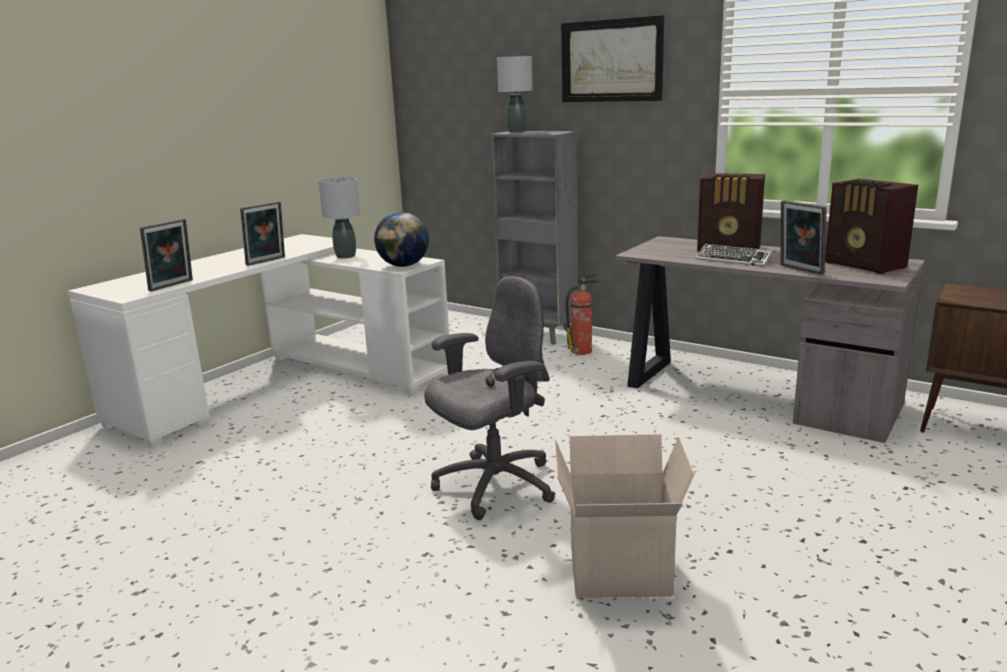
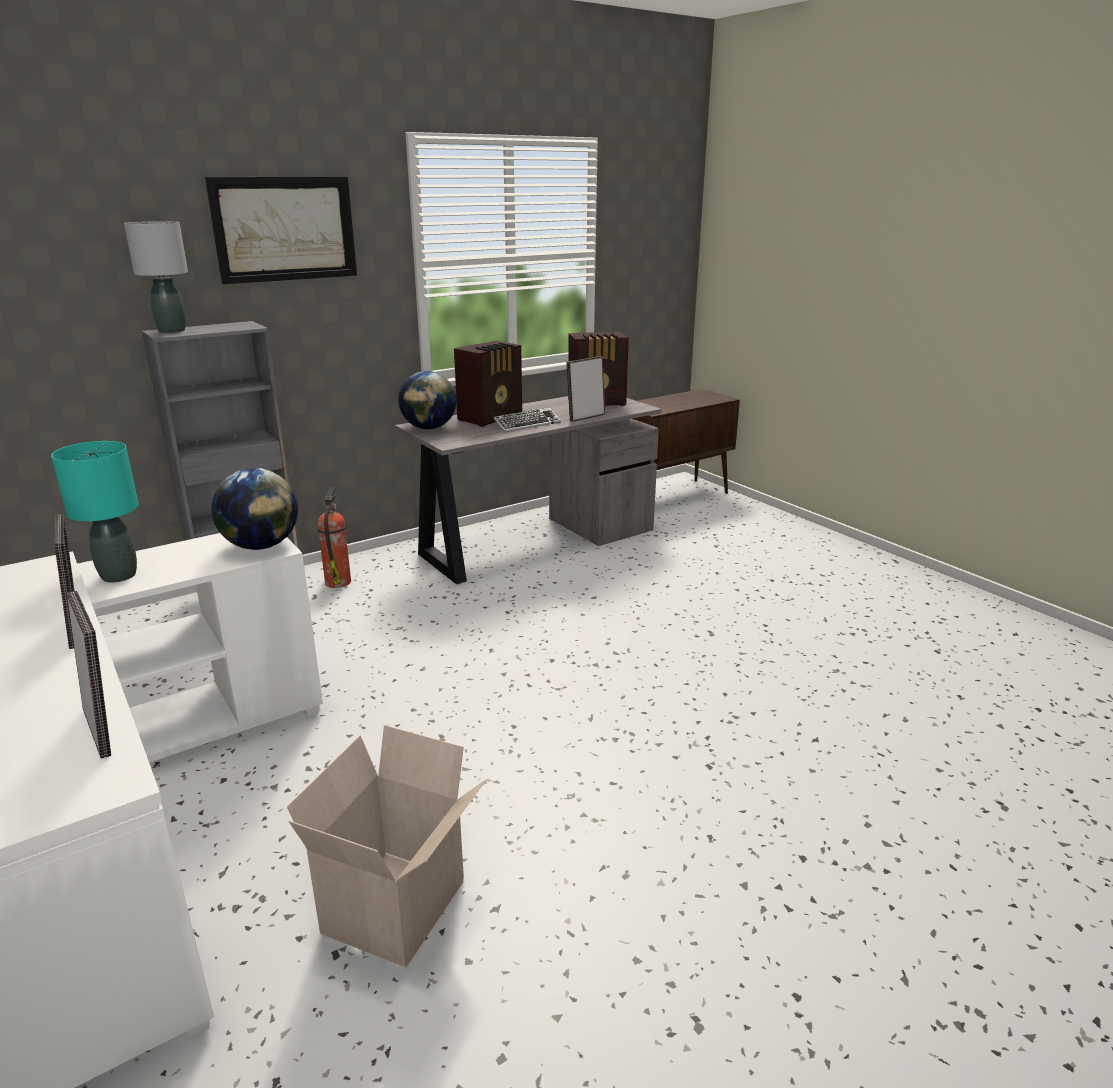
camera: 70 degrees left, 5 degrees up
(345, 256) = (119, 576): grey table lamp -> turquoise table lamp
(494, 486) = (604, 701): grey office chair -> none
(618, 574) = (778, 675): cardboard box -> cardboard box (397, 910)
(666, 243) = (429, 428): none -> globe
(799, 270) = (585, 417): picture frame -> picture frame turned 150 degrees clockwise

